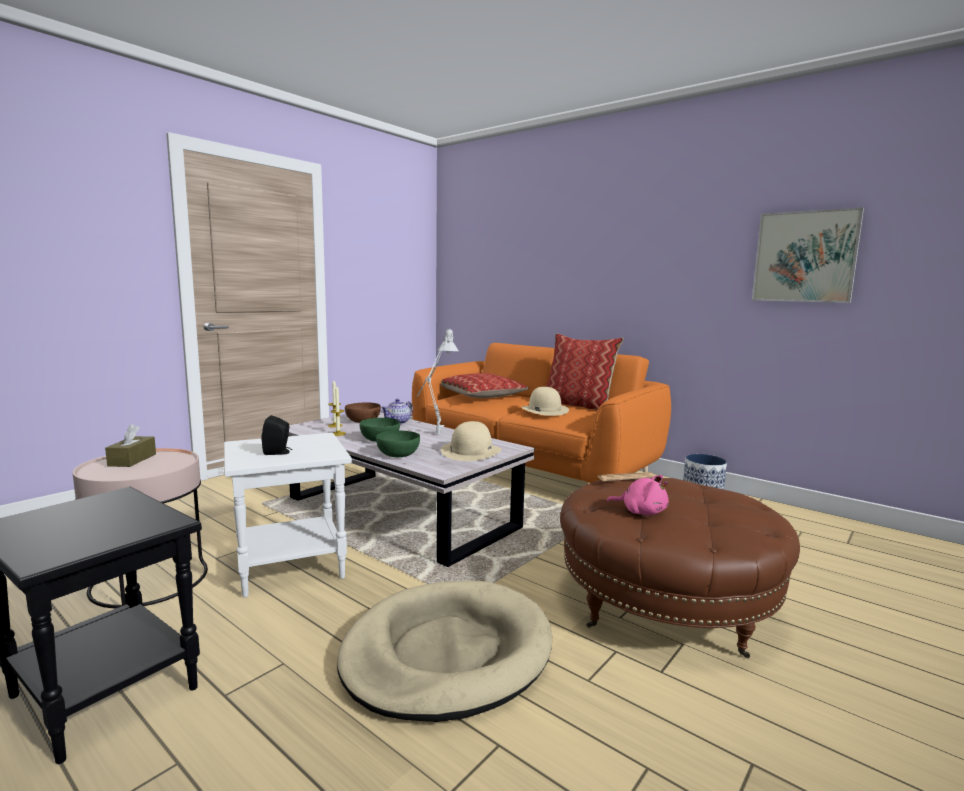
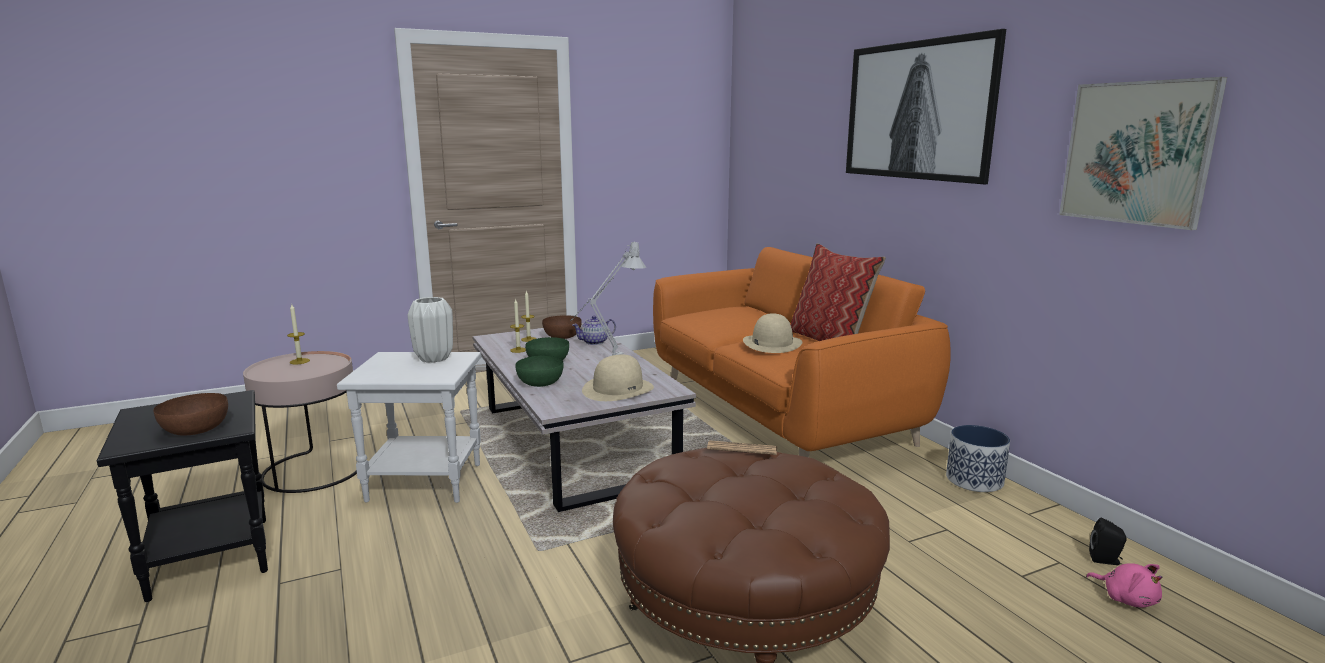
camera: 25 degrees right, 5 degrees up
(119, 530) = (195, 430): none -> brown bowl
(132, 460) = (299, 361): brown tissue box -> candle
(278, 453) = (400, 370): black speaker -> black speaker (1106, 560)
(296, 441) = (434, 359): none -> white vase
(447, 653) = (471, 597): beige dog bed -> none
(481, 395) = (729, 314): pillow -> none
(625, 234) = (916, 110): none -> picture
(641, 512) = (692, 494): pink plush toy -> pink plush toy (1126, 599)

